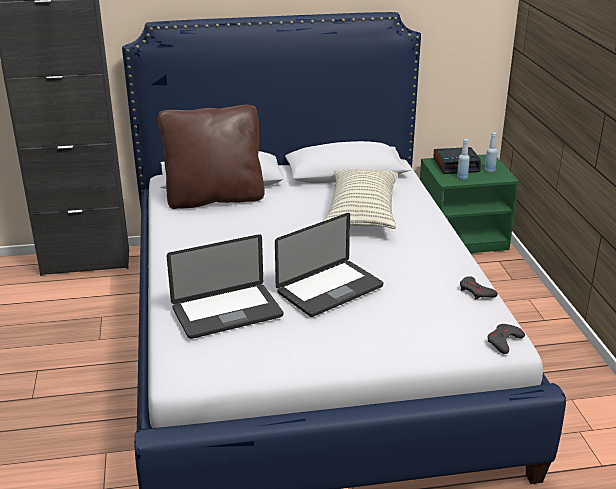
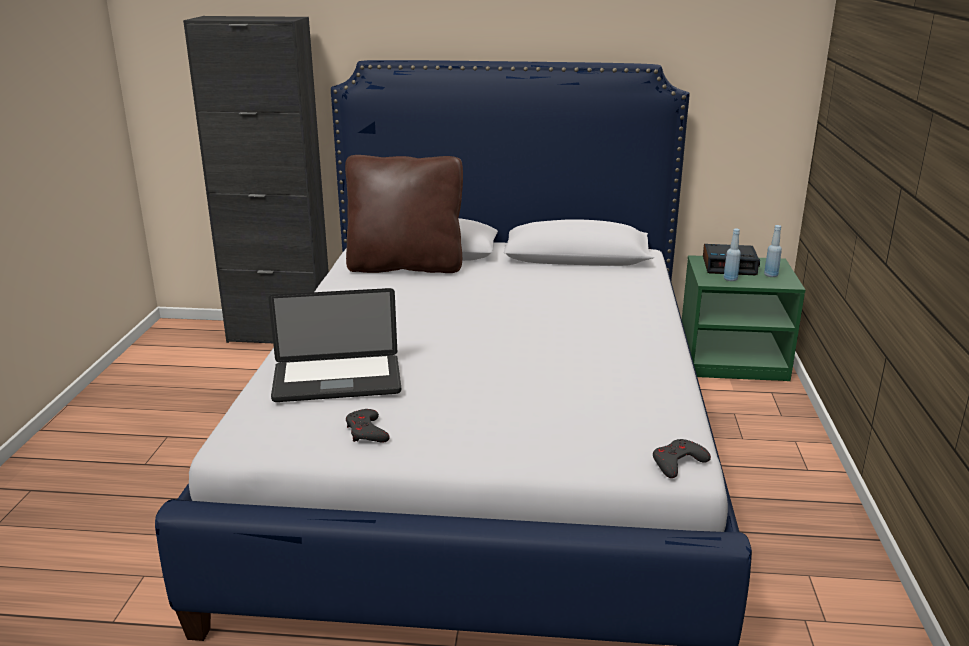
camera: 15 degrees right, 5 degrees down
(330, 289) = (478, 372): laptop -> none
(362, 213) = (571, 298): pillow -> none
(476, 292) = (671, 399): grey game controller -> grey game controller (366, 432)

